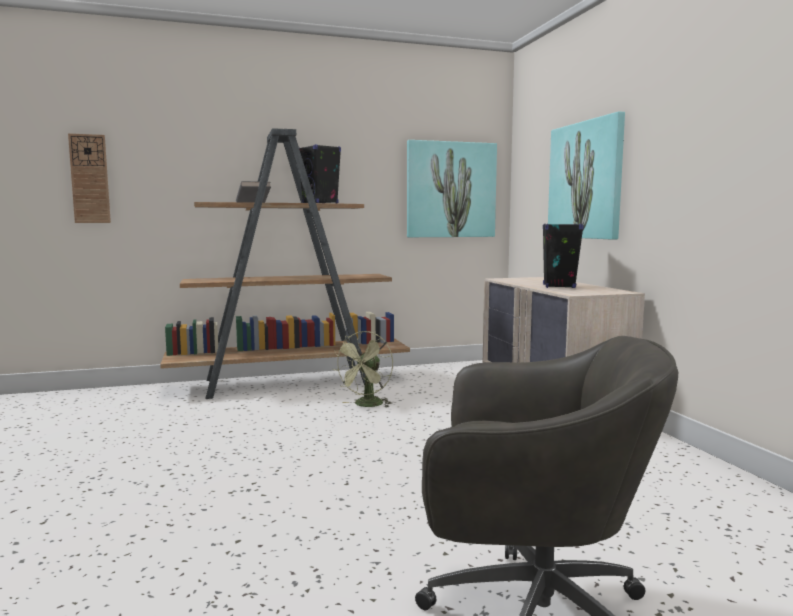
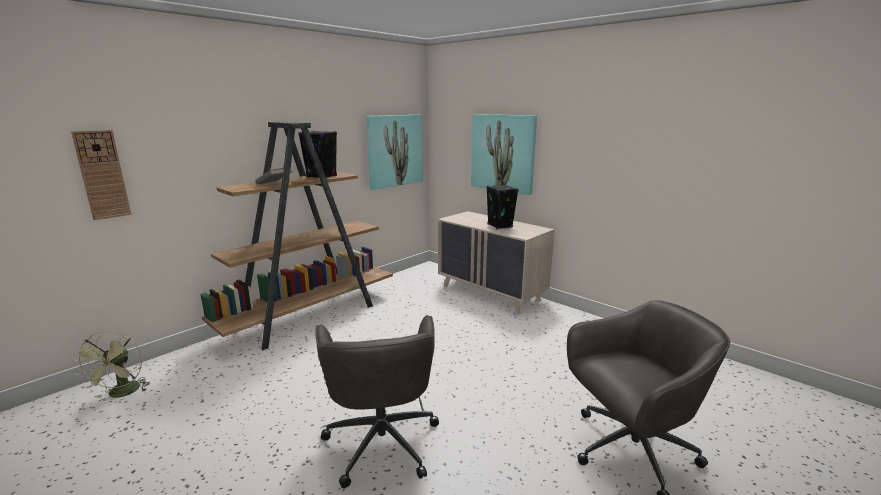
camera: 30 degrees left, 10 degrees up
(205, 497) = (382, 439): none -> grey office chair
(366, 405) = (390, 325): green fan -> green fan (122, 394)

